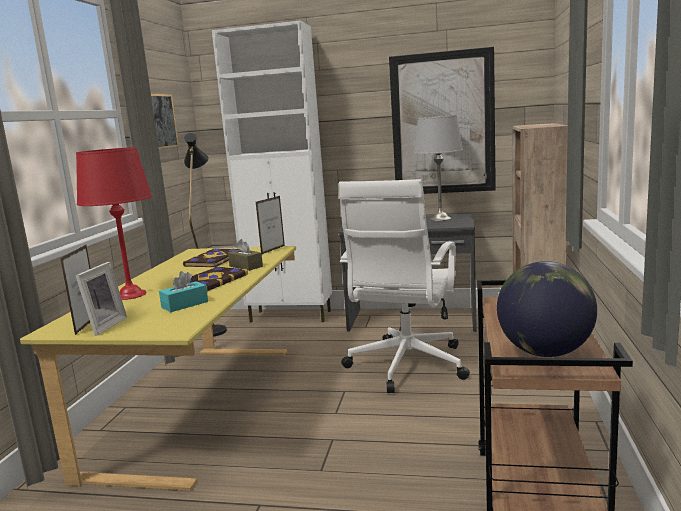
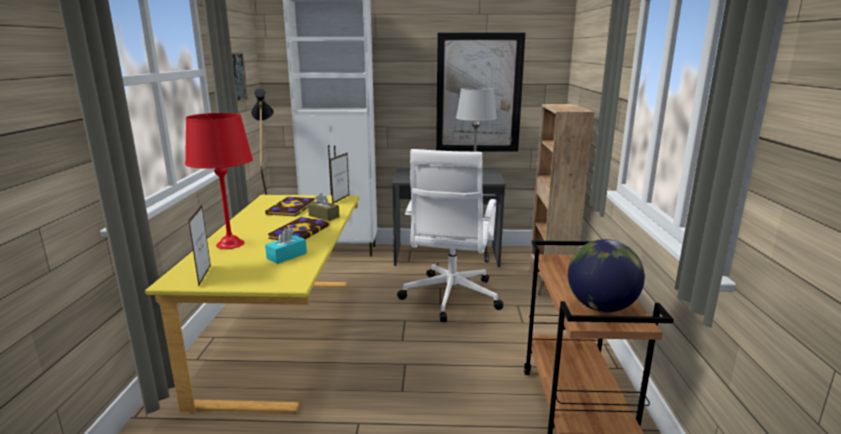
camera: 10 degrees left, 5 degrees up
(103, 326) = (221, 277): picture frame -> none

